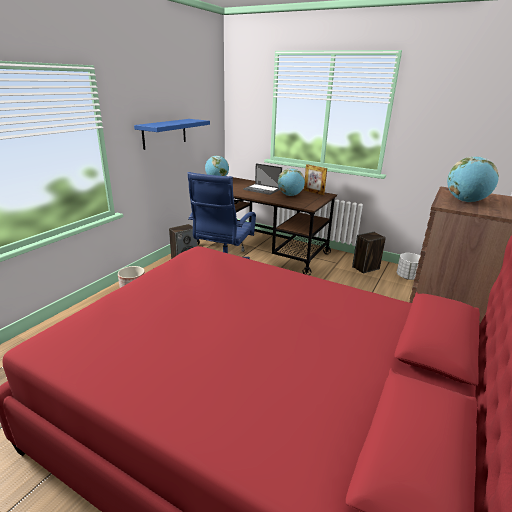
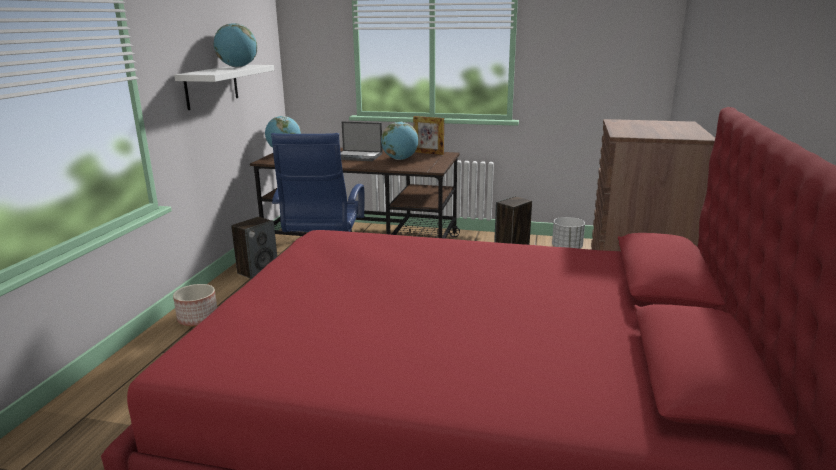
camera: 15 degrees left, 5 degrees down
(164, 133) = (212, 86): blue shelf -> white shelf
(466, 201) = (642, 129): globe -> globe (238, 67)

